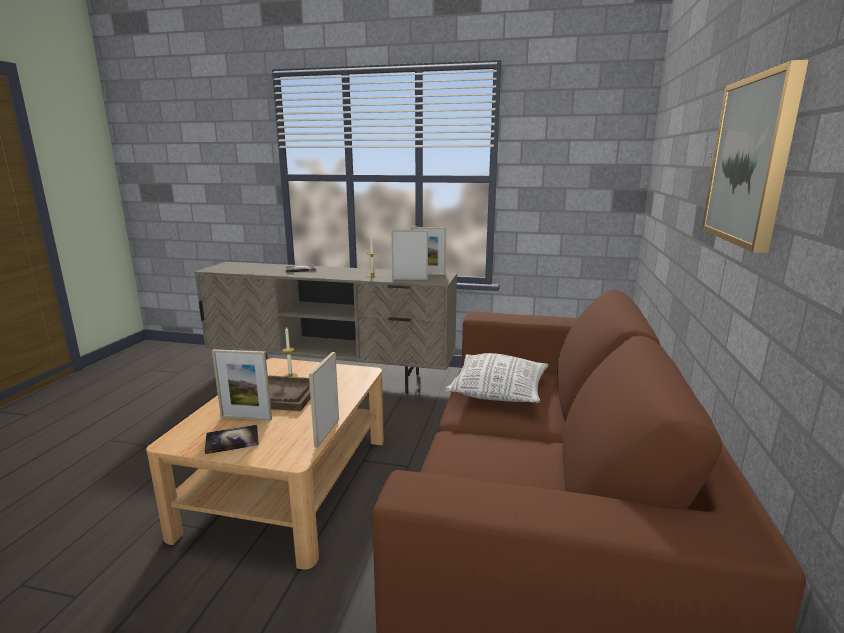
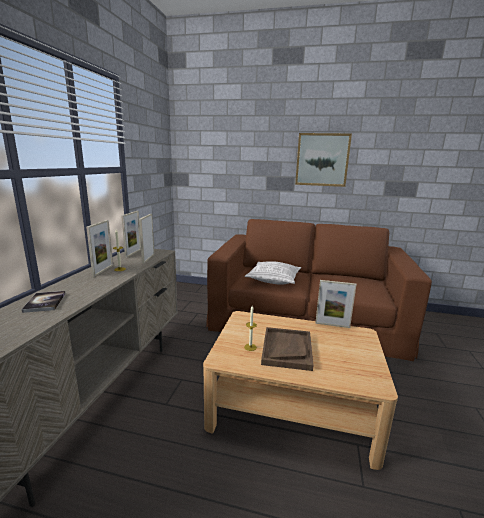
camera: 90 degrees left, 0 degrees up
(232, 440) = (360, 358): book -> none
(246, 418) = (328, 357): picture frame -> picture frame (103, 270)

